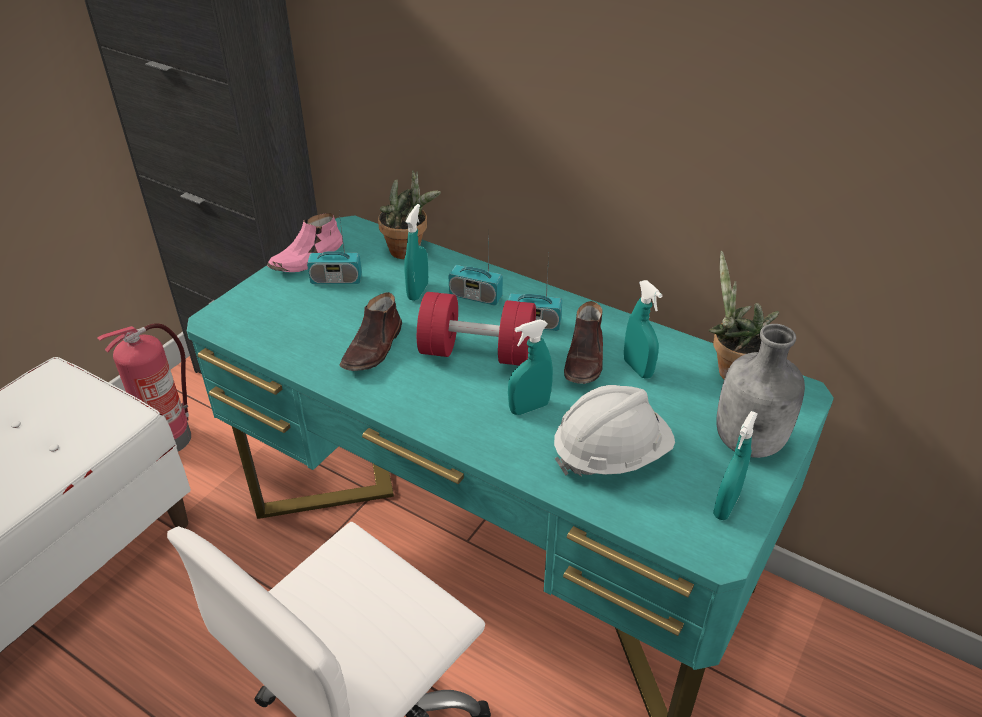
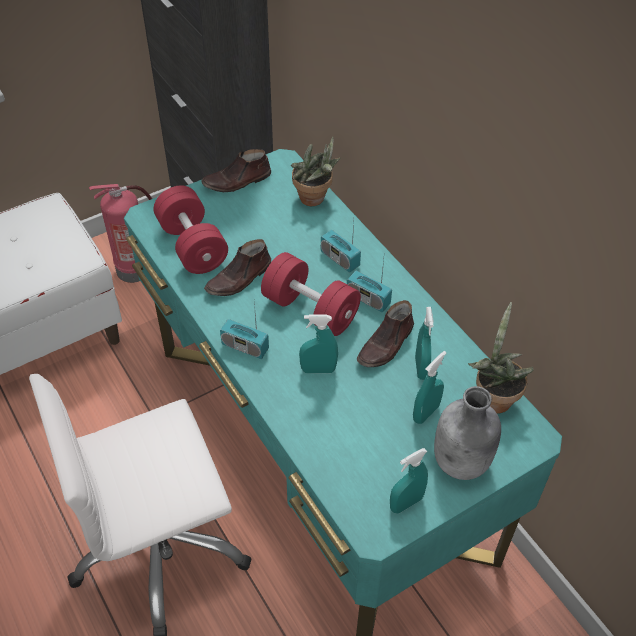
camera: 25 degrees right, 10 degrees up
(294, 333) = (192, 245): none -> red dumbbell
(308, 258) = (237, 181): pink shoe -> brown shoe
(336, 280) = (247, 208): radio -> radio (245, 347)
(418, 292) = (299, 239): turquoise spray bottle -> turquoise spray bottle (426, 413)
(611, 454) = (351, 430): white hard hat -> none

